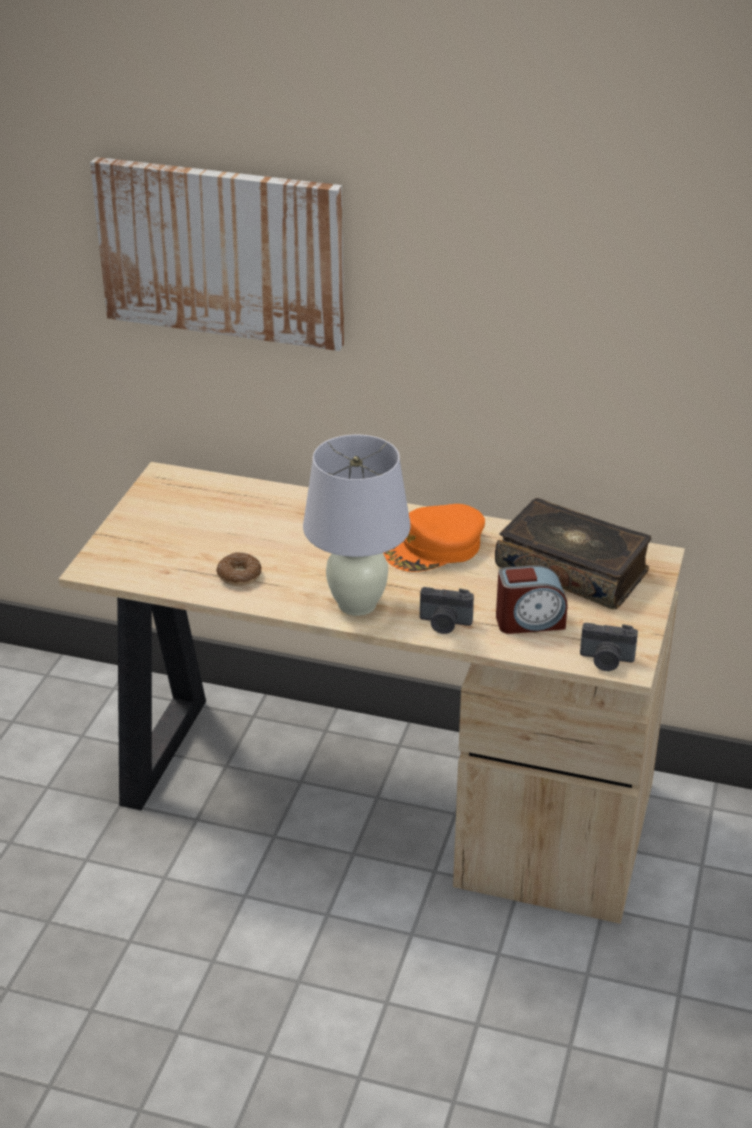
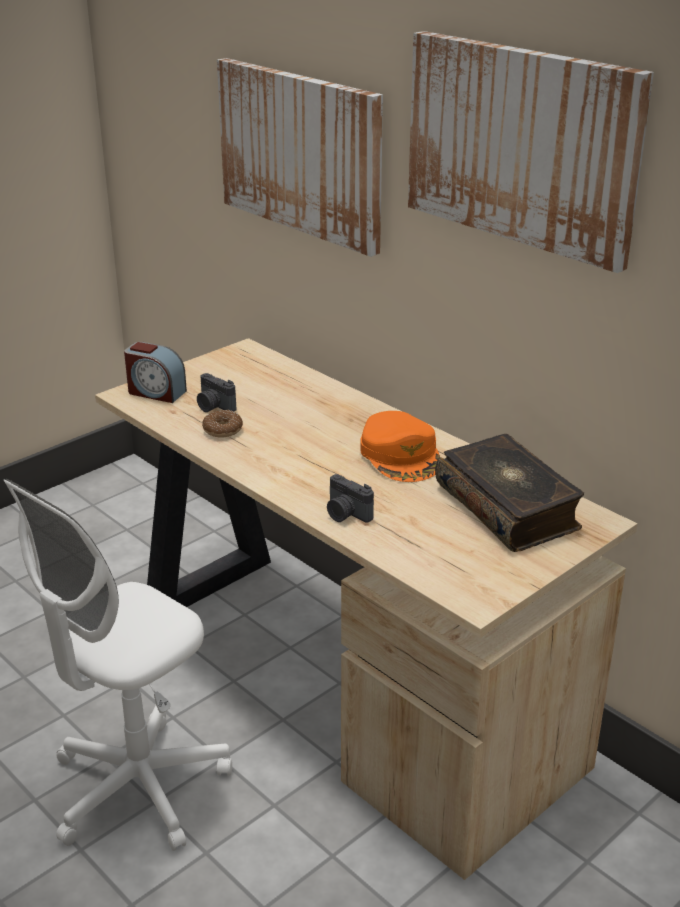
camera: 30 degrees right, 5 degrees down
(272, 975) = (139, 788): none -> white office chair
(358, 604) = (290, 478): white table lamp -> none
(434, 547) = (401, 455): orange cap -> orange cap turned 105 degrees counterclockwise
(526, 223) = (521, 145): none -> picture
(529, 621) = (423, 536): alarm clock -> alarm clock (156, 392)
(606, 660) = (460, 591): camera -> camera (214, 407)

